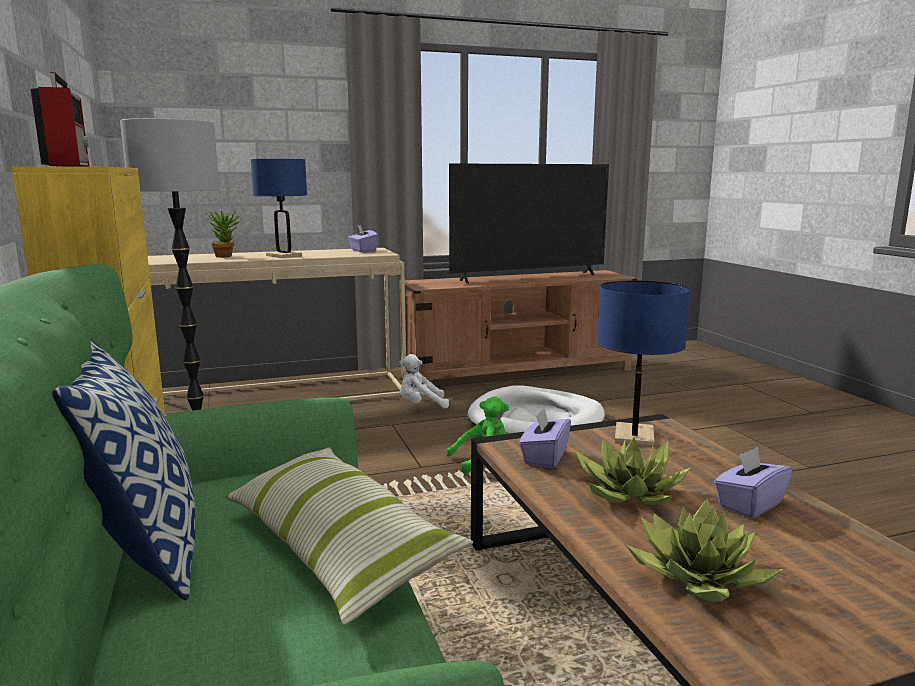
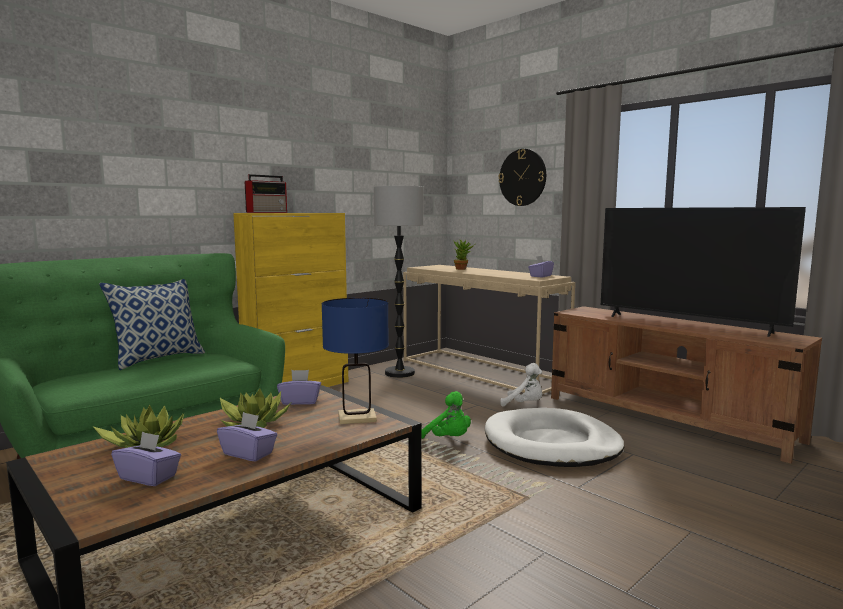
camera: 65 degrees right, 5 degrees down
(268, 118) = (522, 177): none -> wall clock
(284, 256) = (483, 272): blue table lamp -> none
(337, 547) = (155, 377): pillow -> none
(421, 406) = (524, 405): white plush toy -> white plush toy turned 150 degrees clockwise
(837, 576) = (149, 477): none -> purple tissue box

